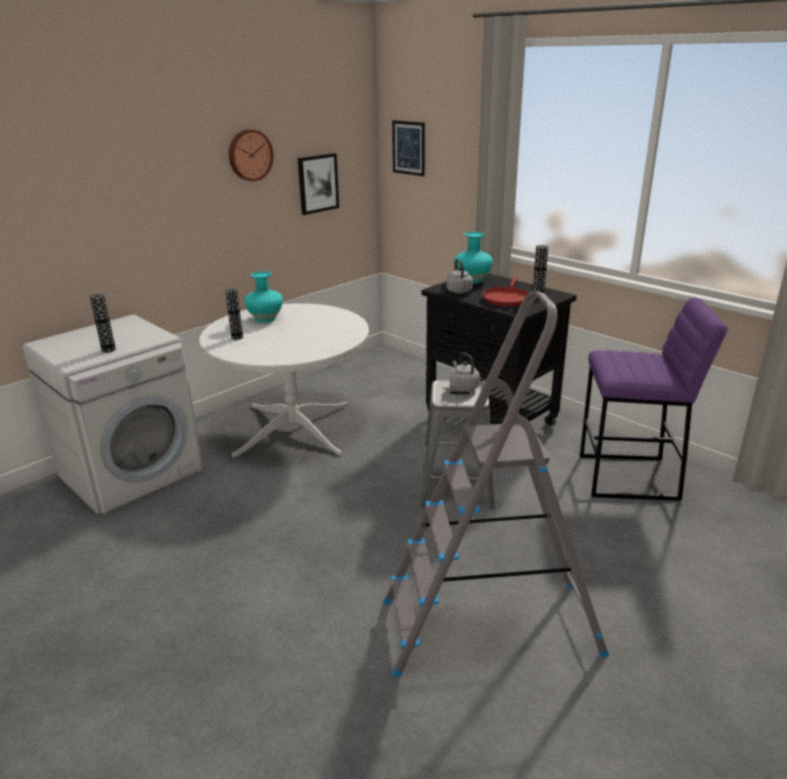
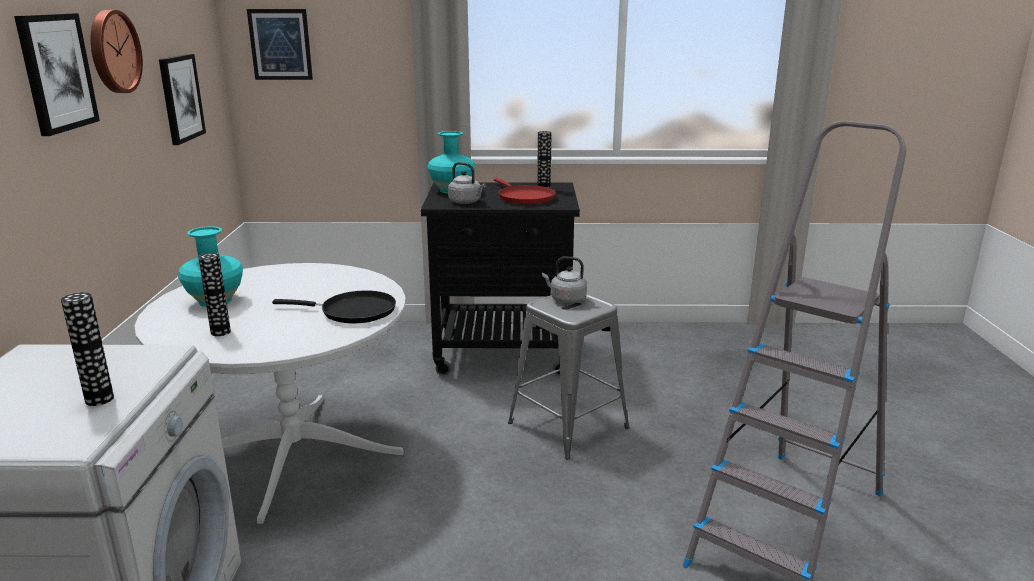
camera: 45 degrees left, 5 degrees down
(194, 169) = (56, 72): none -> picture
(309, 348) = (353, 311): none -> black frying pan
(630, 477) = (680, 352): purple stool -> none

